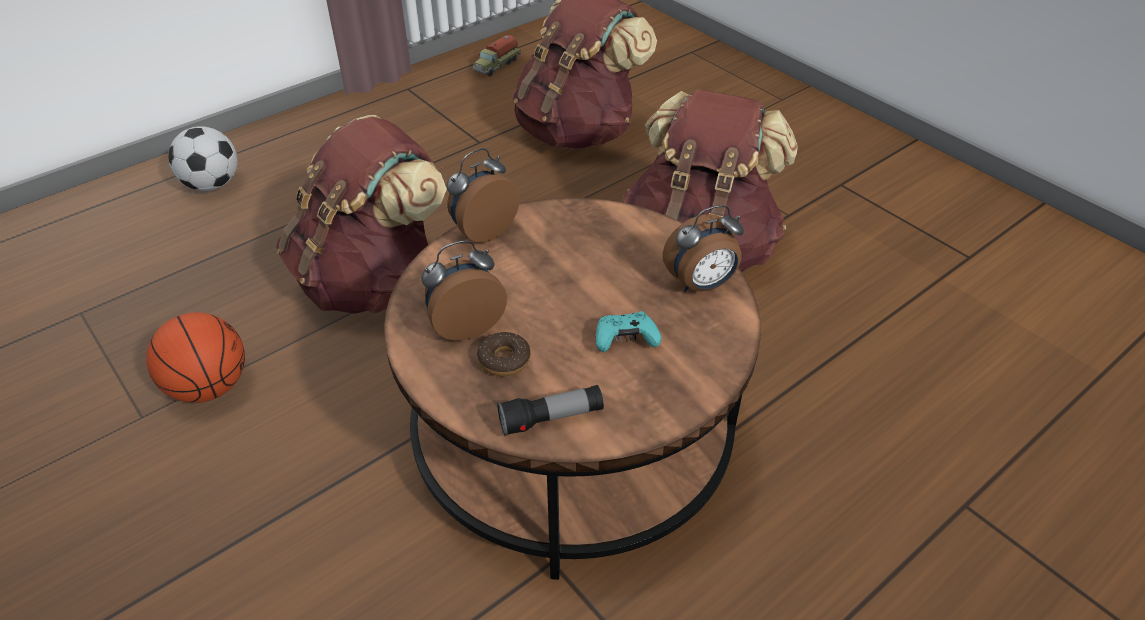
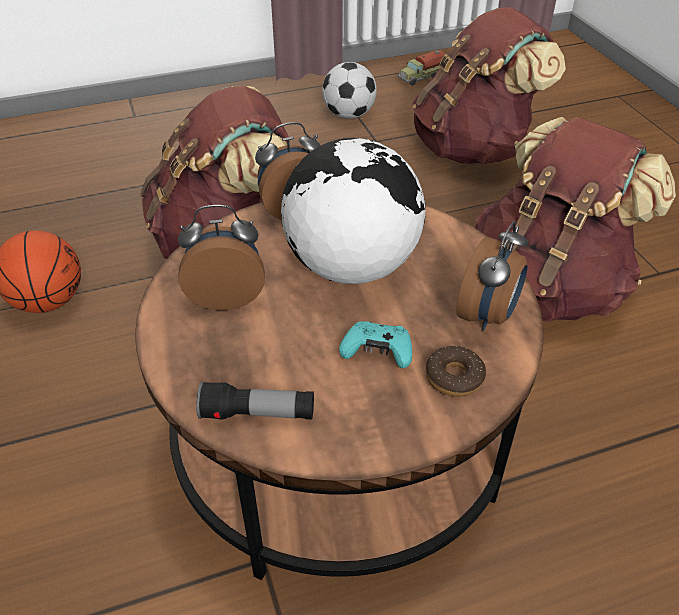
camera: 20 degrees right, 0 degrees up
(212, 184) = (136, 133): football -> football (349, 115)
(504, 360) = (244, 340): donut -> donut (454, 377)
(564, 271) = (351, 267): none -> globe
(701, 285) = (488, 315): alarm clock -> alarm clock turned 60 degrees counterclockwise

